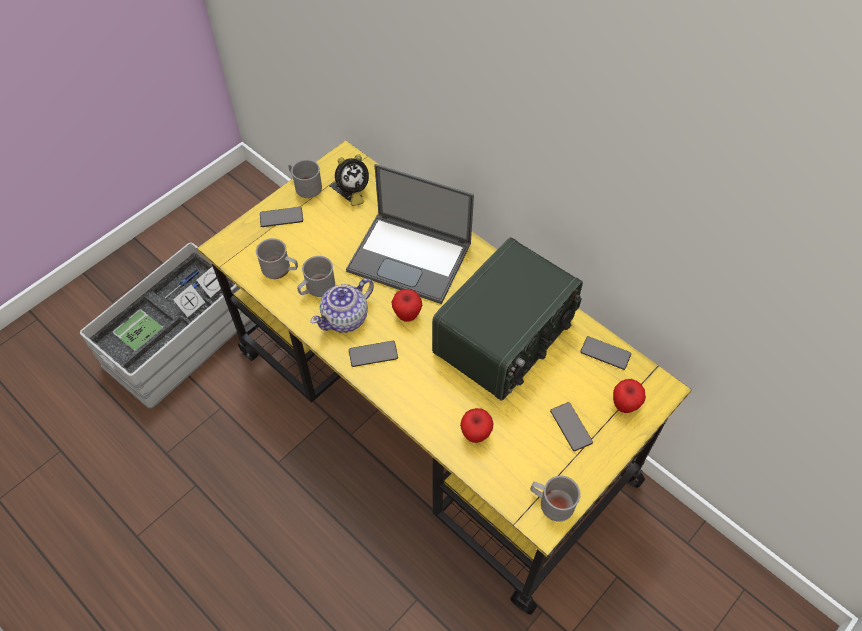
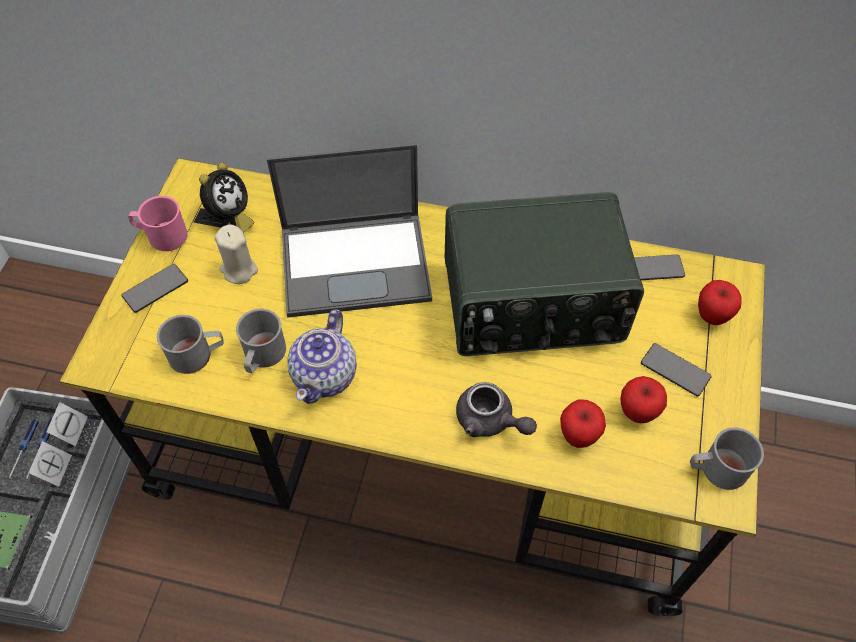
camera: 30 degrees left, 0 degrees up
(305, 186) = (161, 235): grey mug -> pink mug
(336, 228) = (239, 270): none -> beige candle
(373, 354) = (390, 403): phone -> none
(407, 315) = (399, 334): apple -> apple (637, 412)
(426, 396) = (490, 421): none -> grey teapot
(505, 338) = (533, 305): radio -> radio turned 75 degrees clockwise

